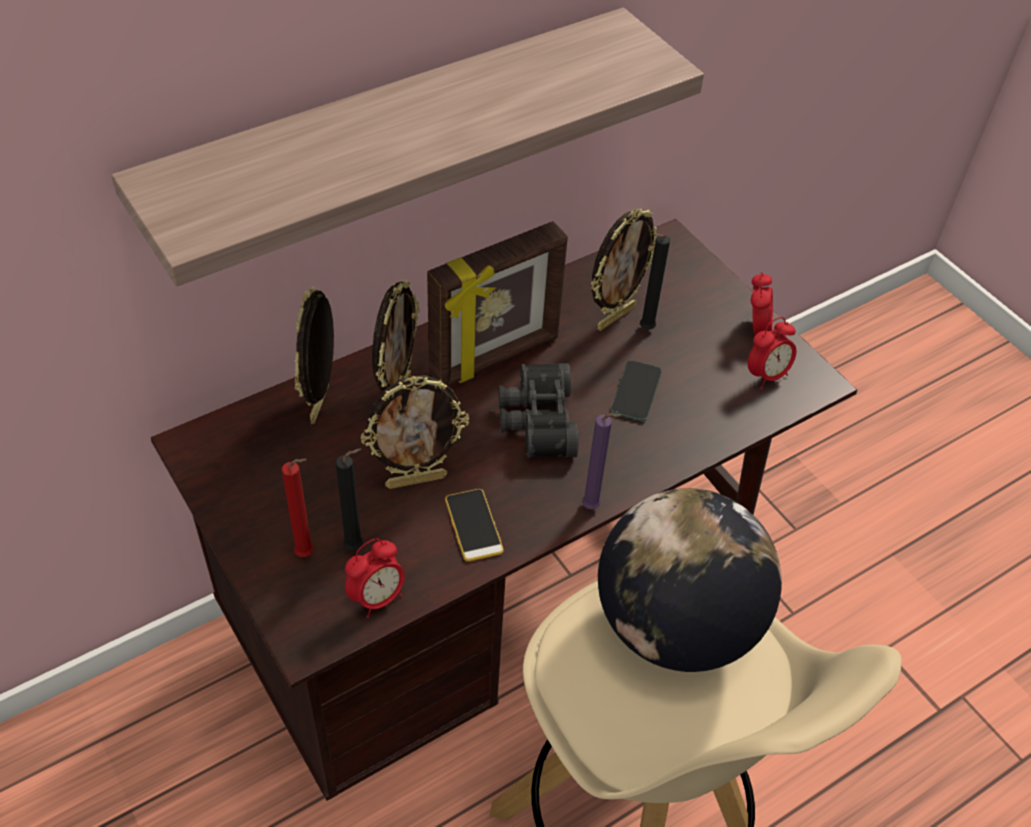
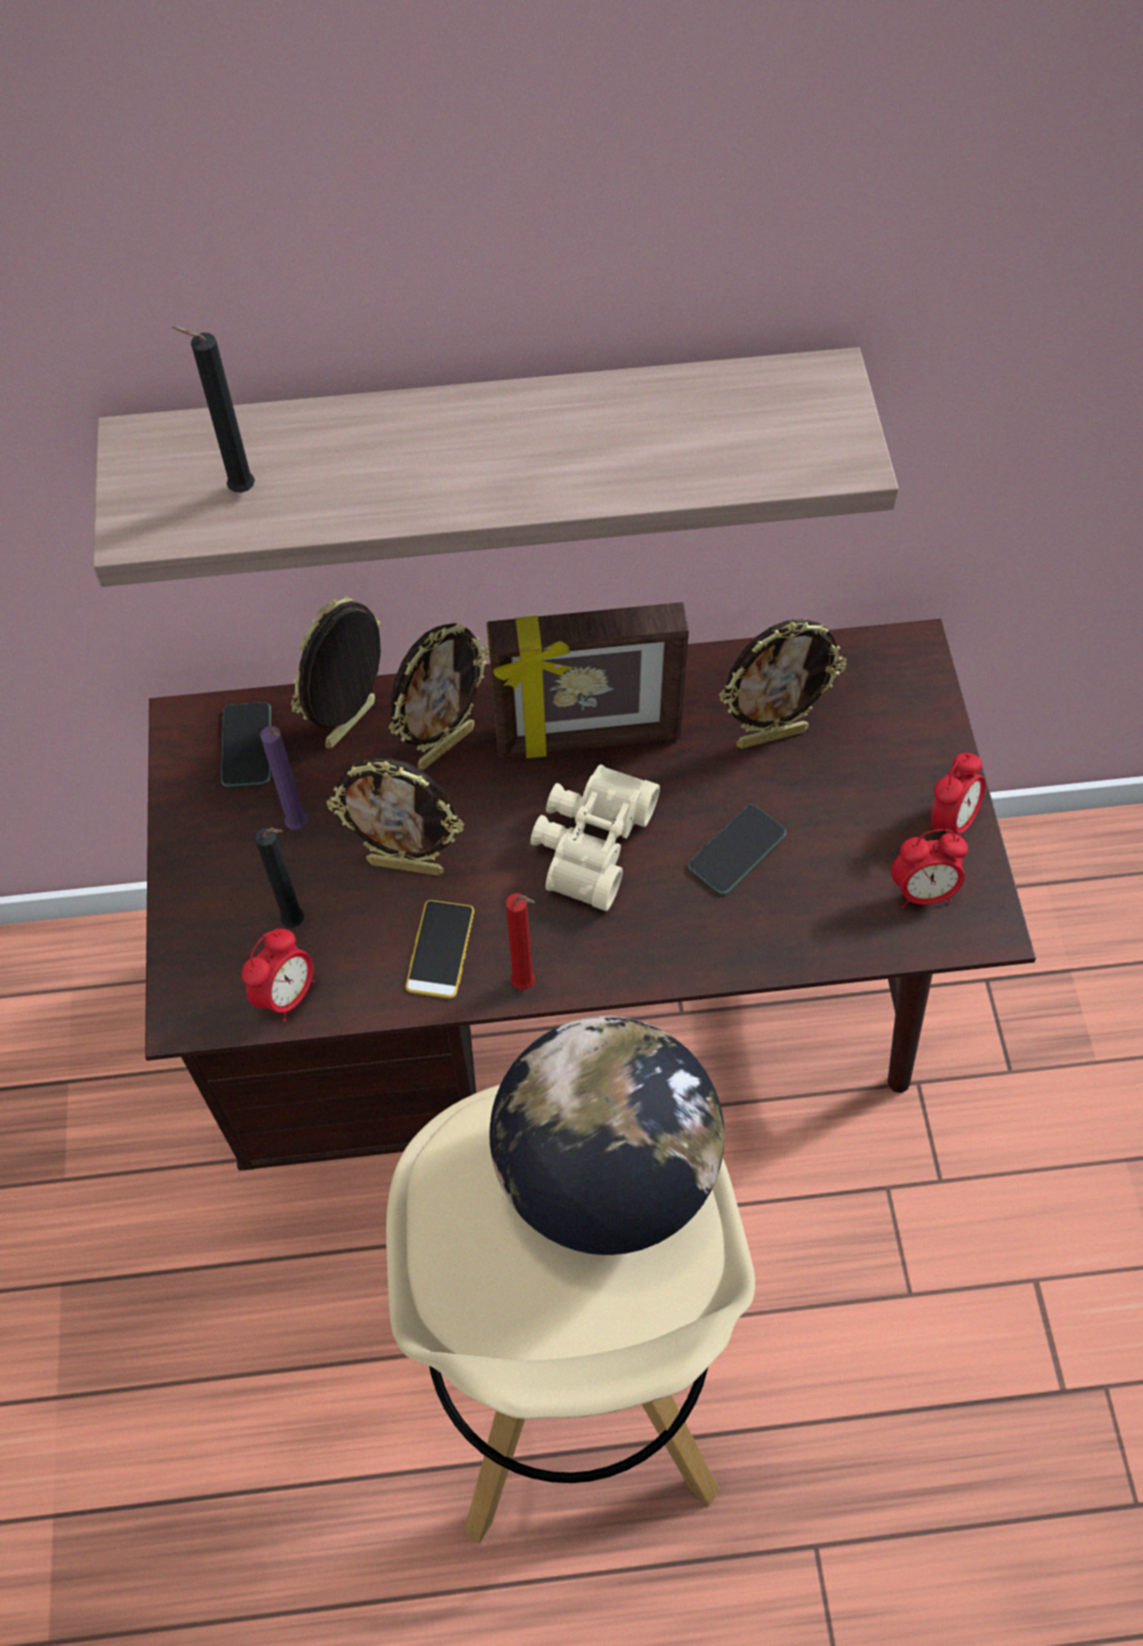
camera: 30 degrees right, 10 degrees up
(248, 443) = (247, 746): none -> phone
(307, 554) = (240, 910): red candle -> red candle (526, 985)
(377, 597) = (286, 994): alarm clock -> alarm clock turned 45 degrees counterclockwise
(535, 421) = (588, 842): black binoculars -> beige binoculars
(593, 507) = (592, 984): purple candle -> purple candle (299, 827)
(644, 329) = (800, 767): black candle -> black candle (238, 490)

